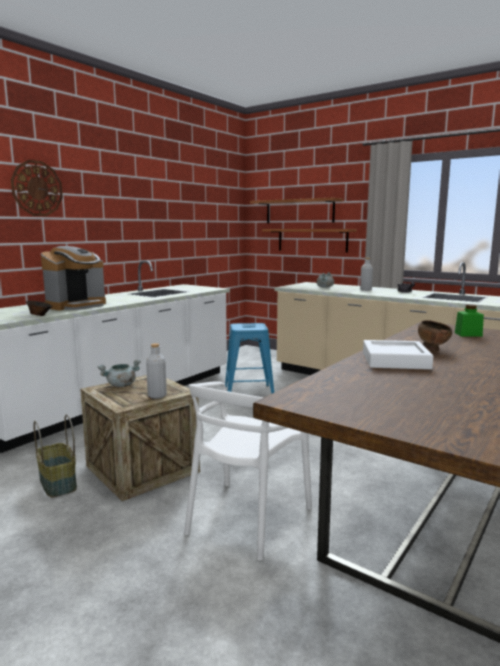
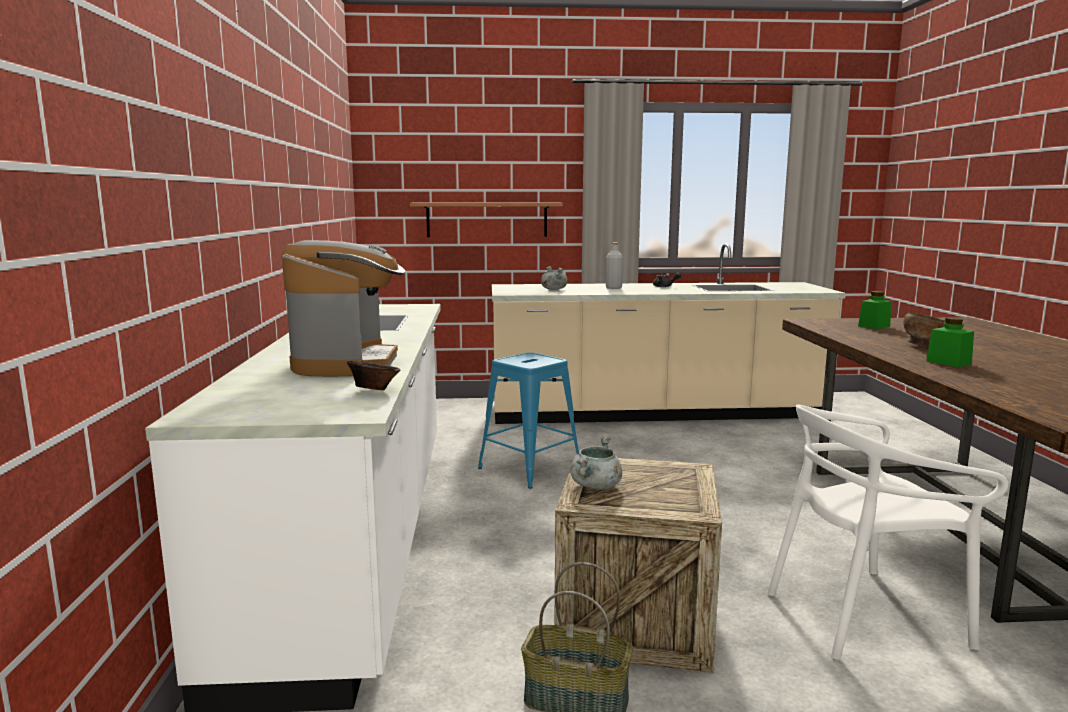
camera: 40 degrees left, 0 degrees up
(37, 188) = (210, 112): wall clock -> none
(157, 396) = (687, 483): grey bottle -> none
(247, 517) = (864, 615): white chair -> white chair turned 90 degrees clockwise
(299, 211) = (462, 174): shelf -> none
(395, 360) = (948, 362): white tray -> green jar

